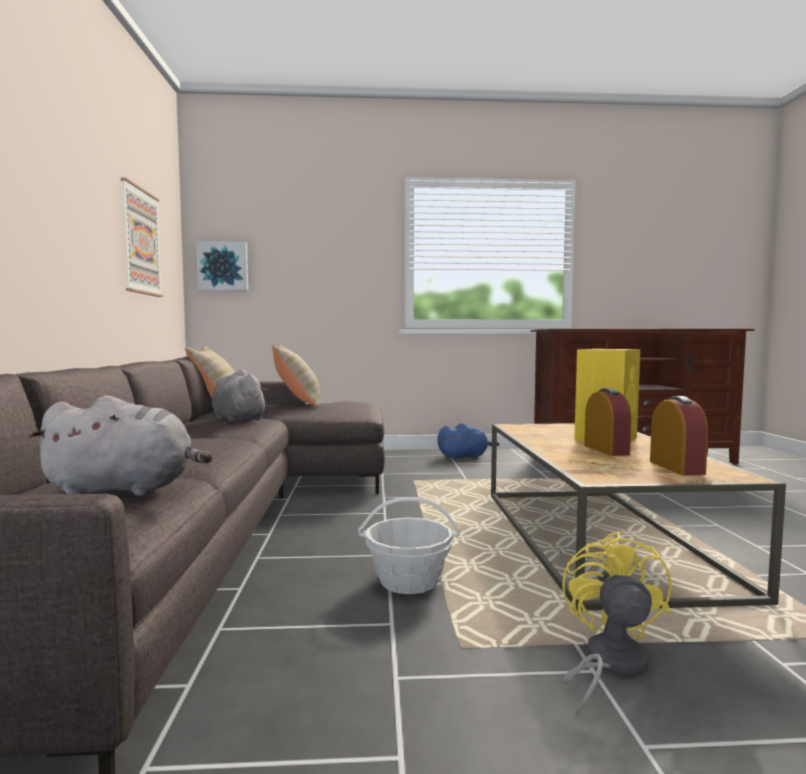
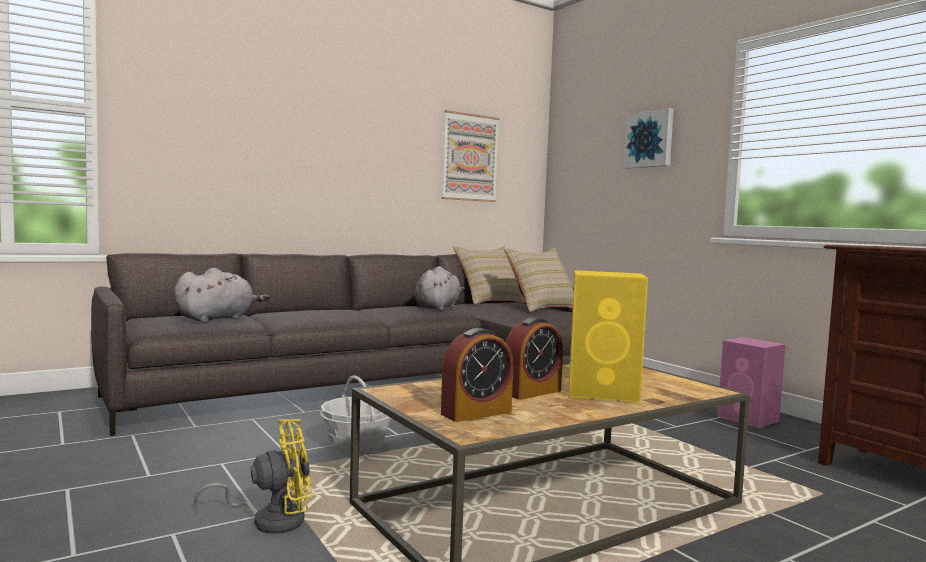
camera: 60 degrees right, 0 degrees up
(126, 489) = (217, 319): grey plush toy -> grey plush toy turned 105 degrees counterclockwise
(223, 266) = (570, 169): picture -> picture (649, 139)
(464, 457) = (749, 419): blue plush toy -> pink speaker

